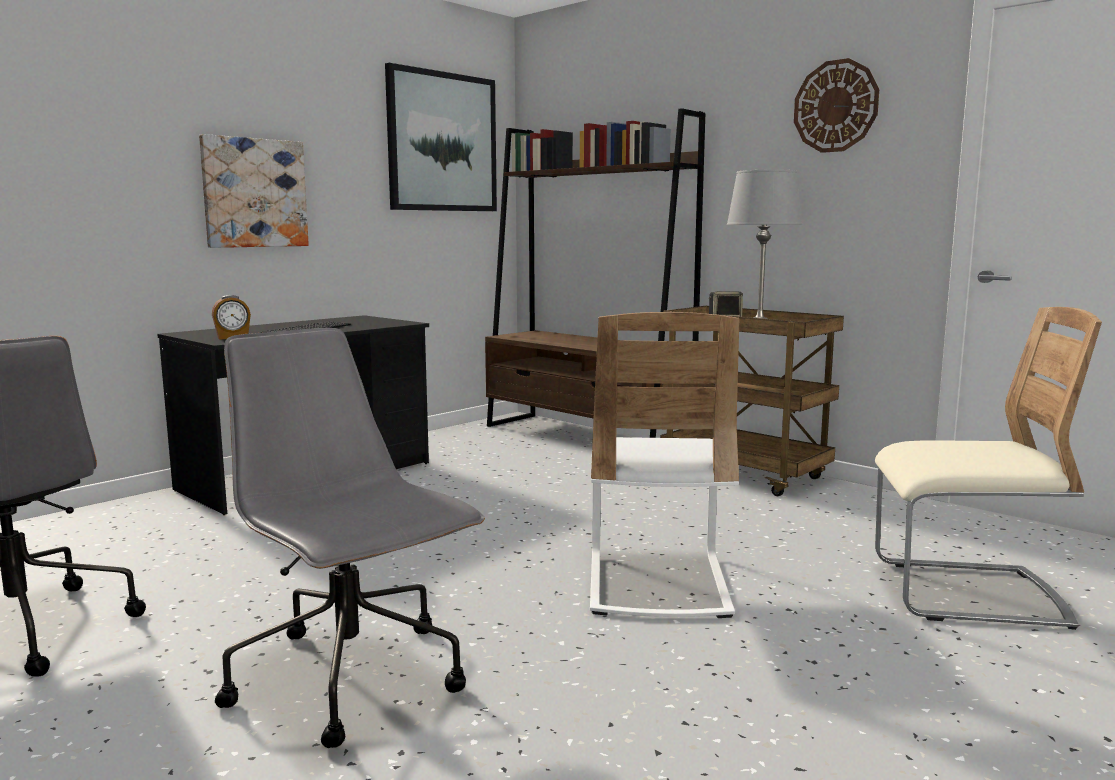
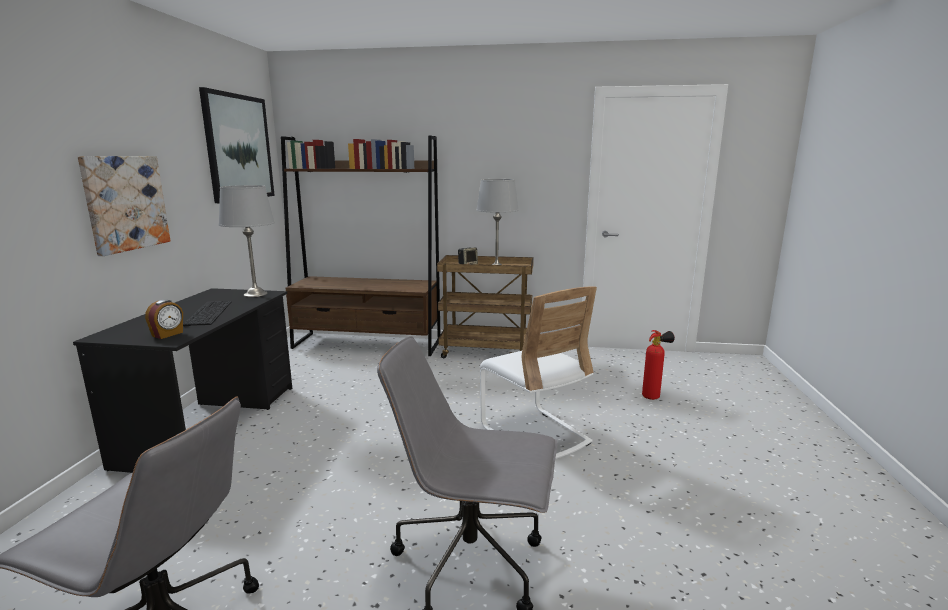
camera: 35 degrees left, 5 degrees up
(390, 322) = (255, 294): none -> grey table lamp
(835, 106) = (520, 140): wall clock -> none
(966, 594) = (653, 397): beige chair -> fire extinguisher

